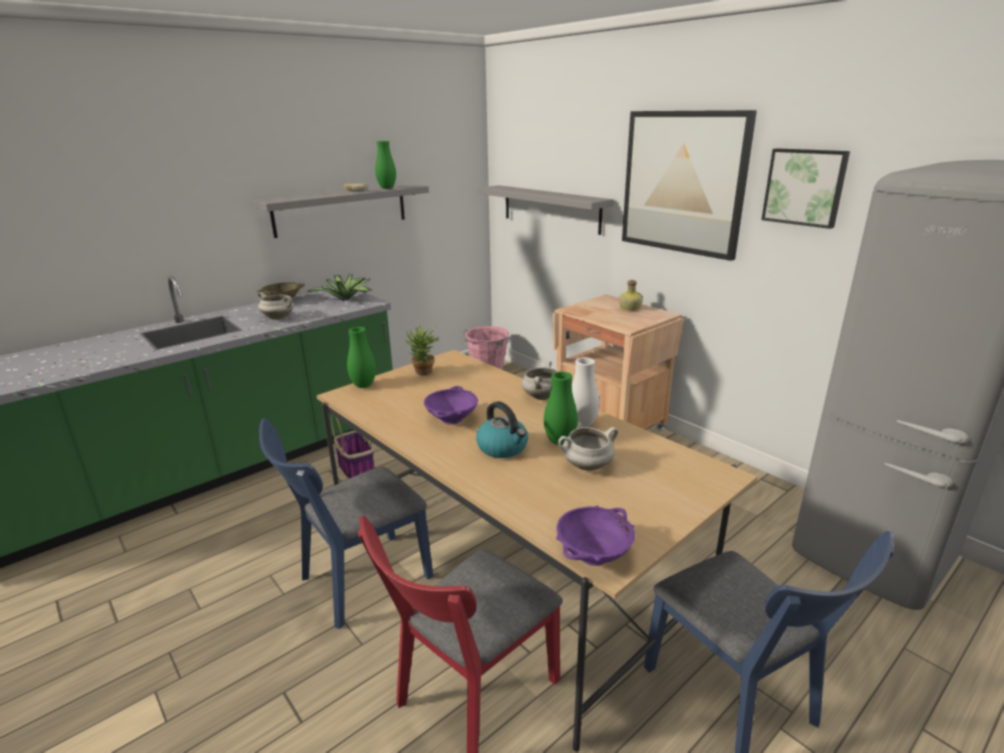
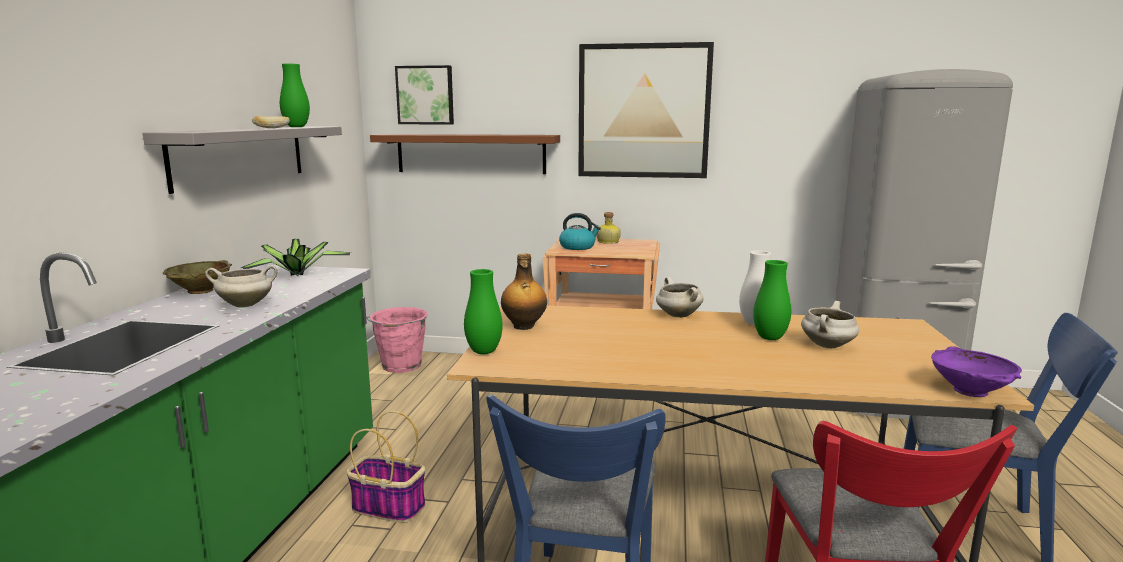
camera: 40 degrees left, 10 degrees down
(424, 373) = (523, 326): potted plant -> bottle
(451, 419) = (648, 350): purple bowl -> none
(503, 448) = (743, 355): kettle -> kettle (578, 247)
(550, 208) = (471, 153): grey shelf -> brown shelf
(805, 187) = (765, 106): picture -> picture (425, 95)

